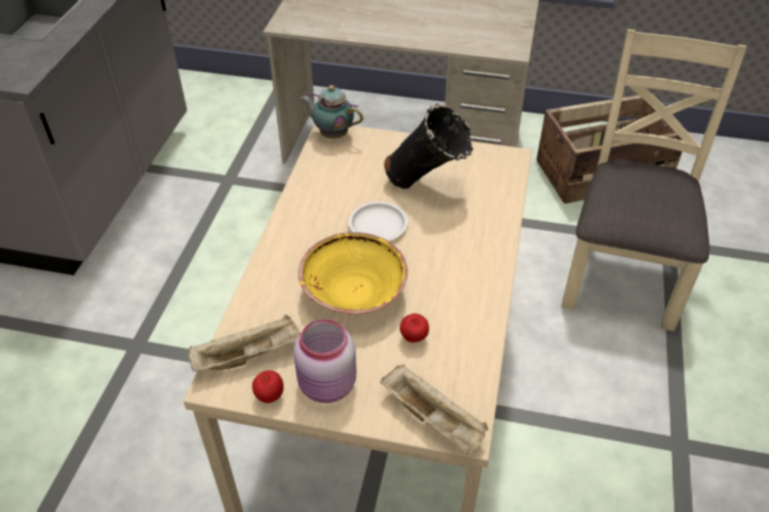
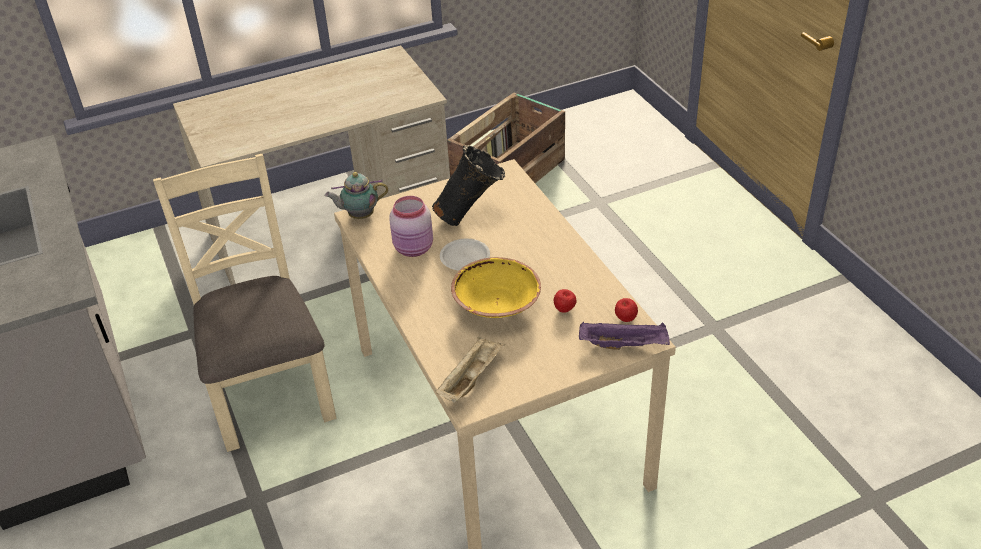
camera: 35 degrees left, 5 degrees down
(269, 396) = (512, 392): apple -> apple (625, 319)
(327, 386) = (542, 365): pink jar -> pink jar (414, 249)
(434, 419) = (624, 345): beige tray -> purple tray
(621, 272) = (584, 238): beige chair -> beige chair (269, 389)

